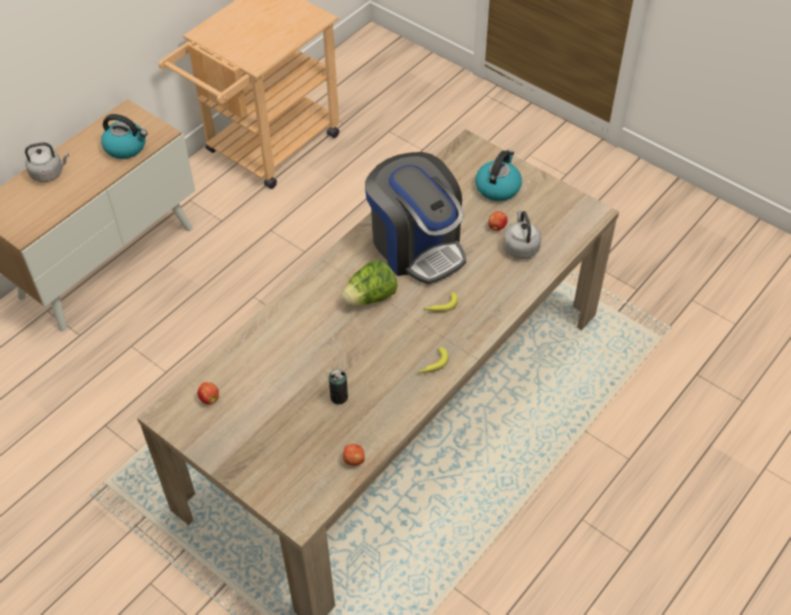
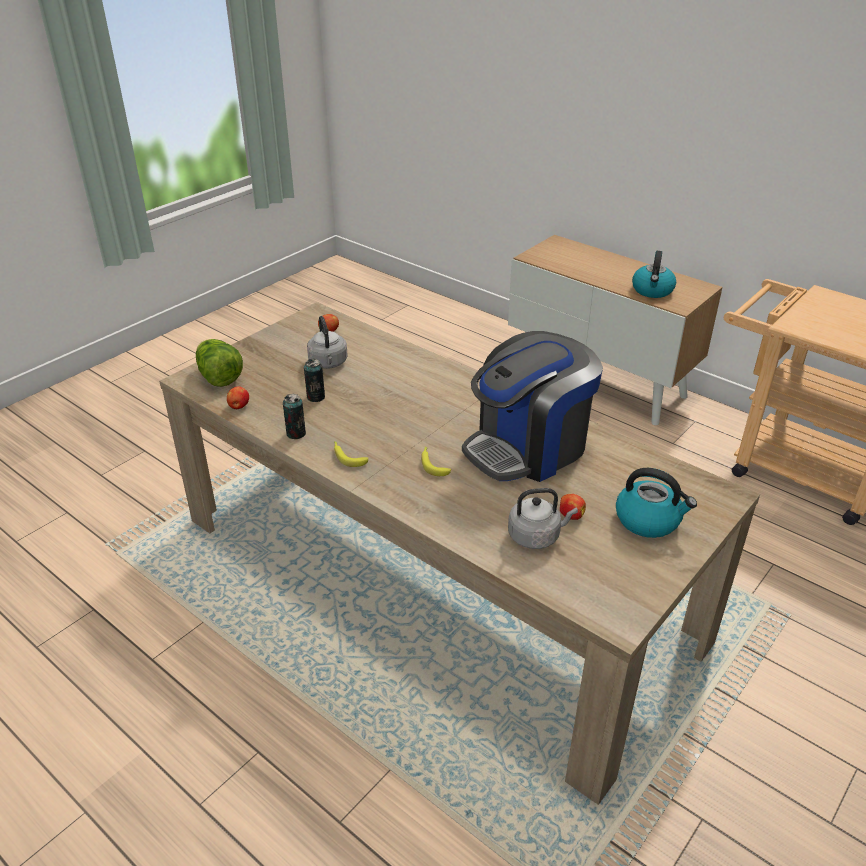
camera: 90 degrees right, 15 degrees down
(49, 173) = (606, 260): grey kettle -> grey kettle (328, 363)
(370, 297) = (446, 415): lettuce -> lettuce (219, 377)
(399, 406) = (296, 434): none -> can

